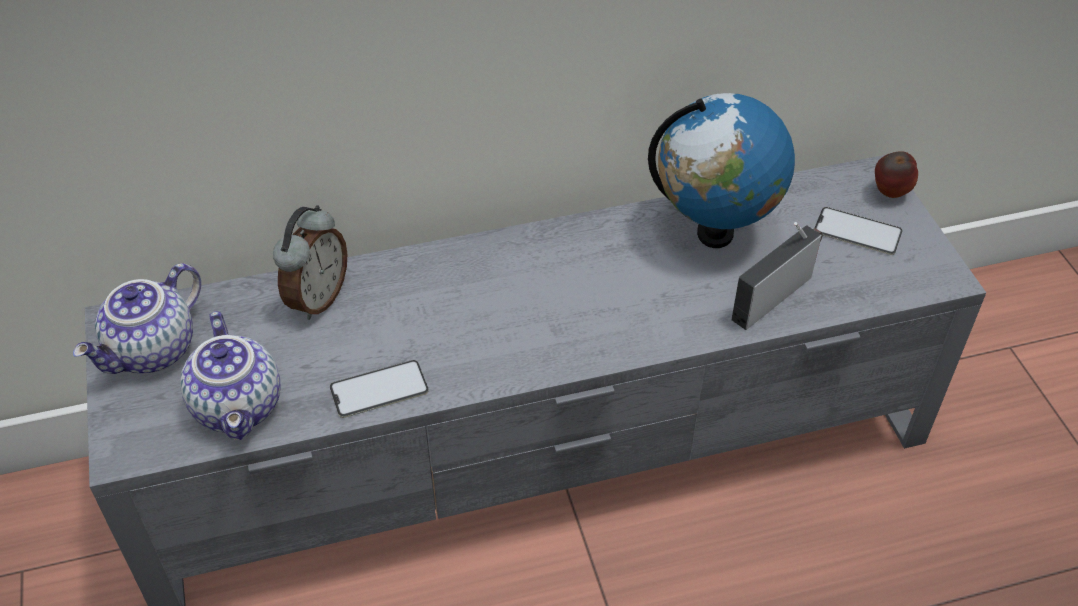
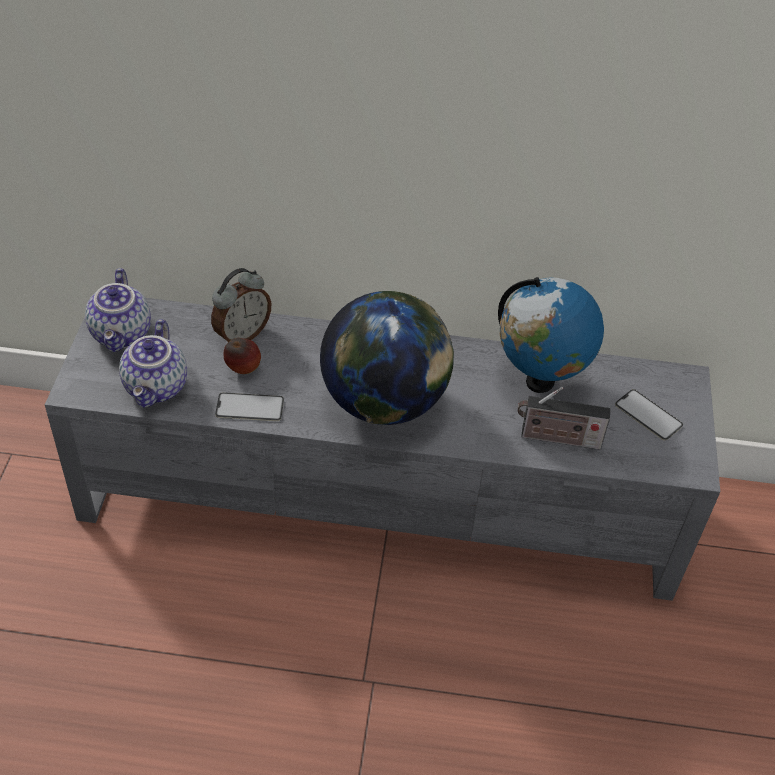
camera: 20 degrees right, 0 degrees up
(153, 352) = (123, 334): teapot -> teapot turned 60 degrees counterclockwise
(547, 324) = (384, 403): none -> globe
(774, 295) = (556, 438): radio -> radio turned 150 degrees counterclockwise
(889, 194) = (691, 396): apple -> apple (243, 370)

